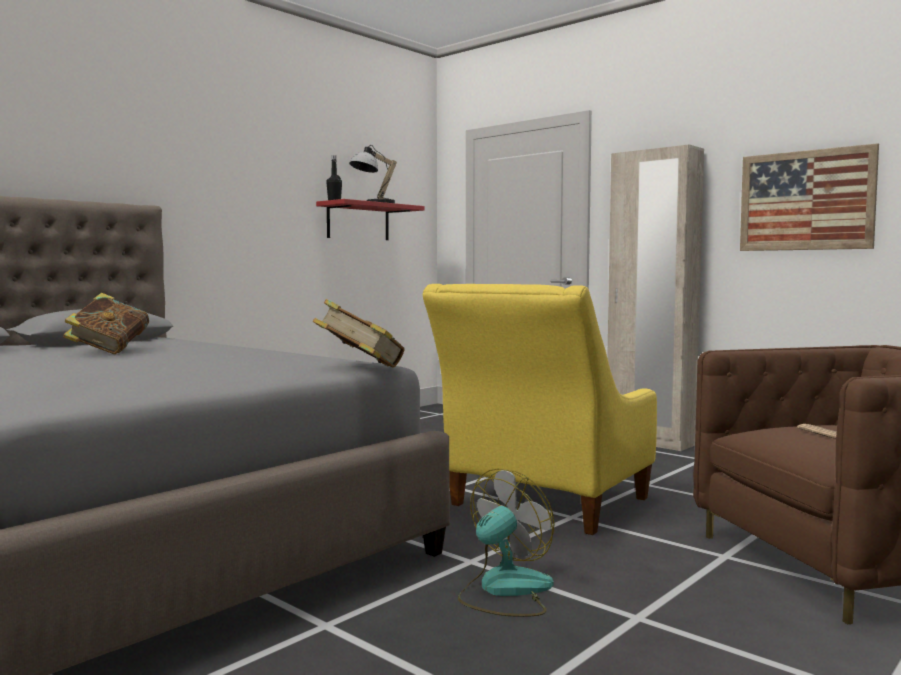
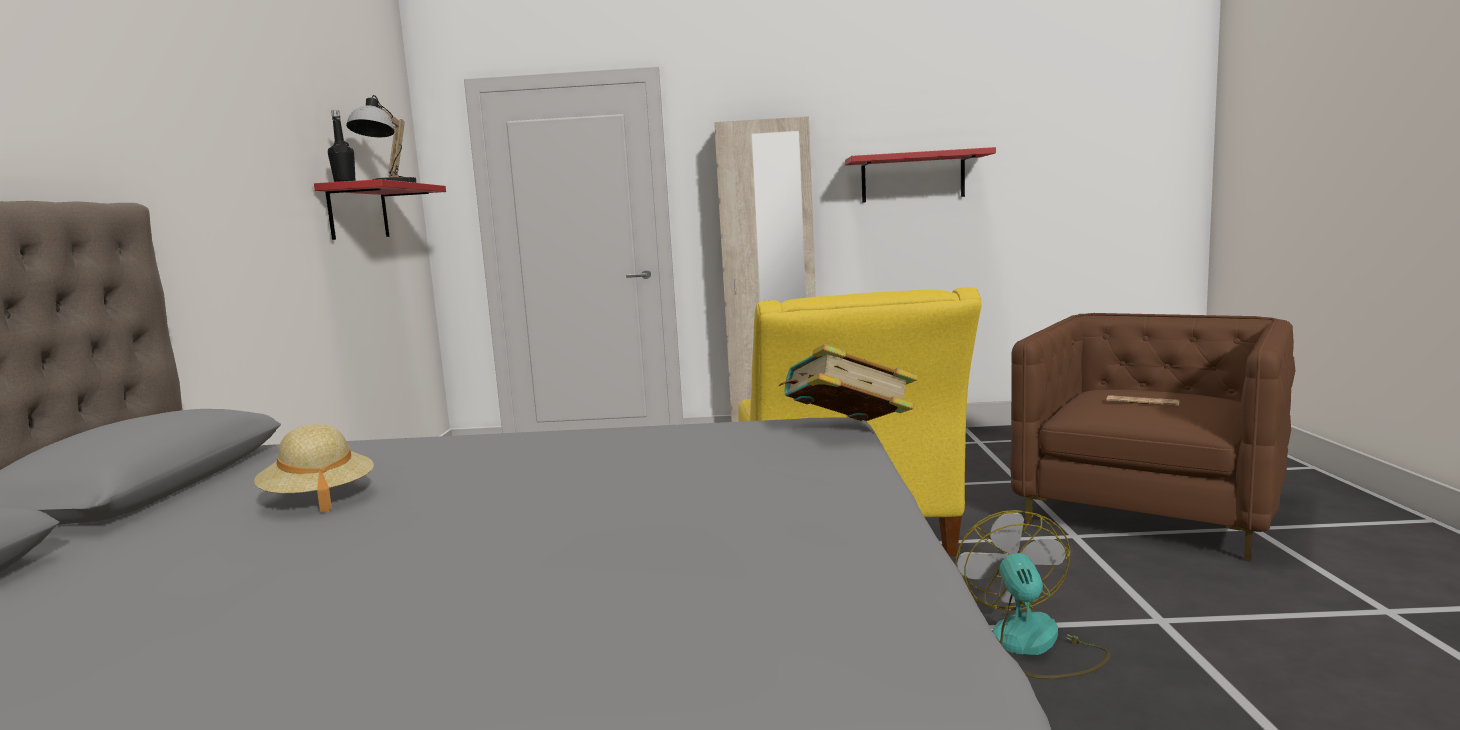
camera: 40 degrees left, 5 degrees up
(109, 351) = (319, 498): book -> beige hat
(806, 200) = (912, 177): picture -> red shelf

